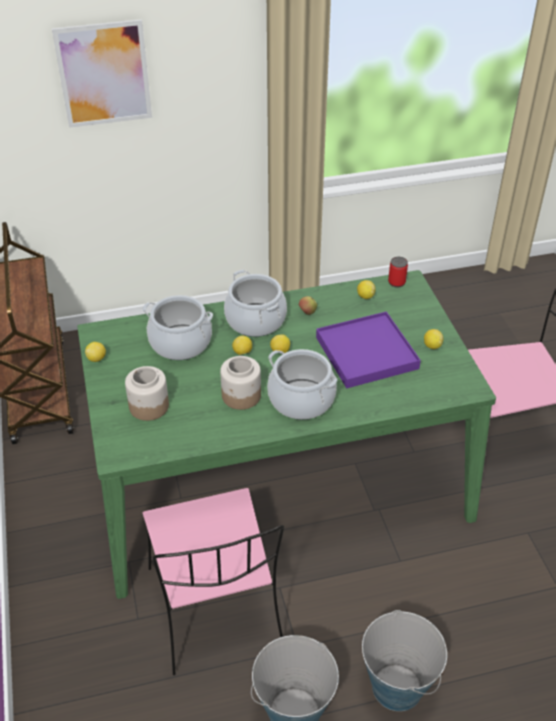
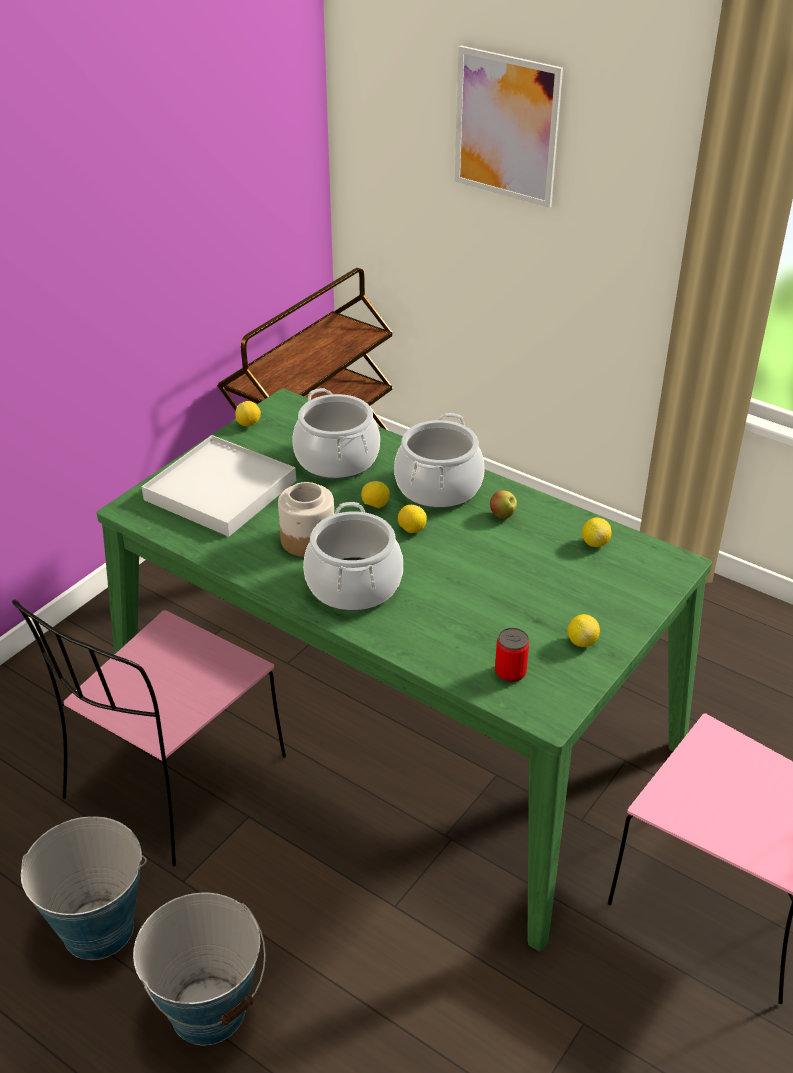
camera: 50 degrees right, 5 degrees down
(148, 406) = (220, 490): jar -> white tray
(366, 353) = (495, 594): purple tray -> none
(396, 282) = (658, 554): can -> can (510, 672)

